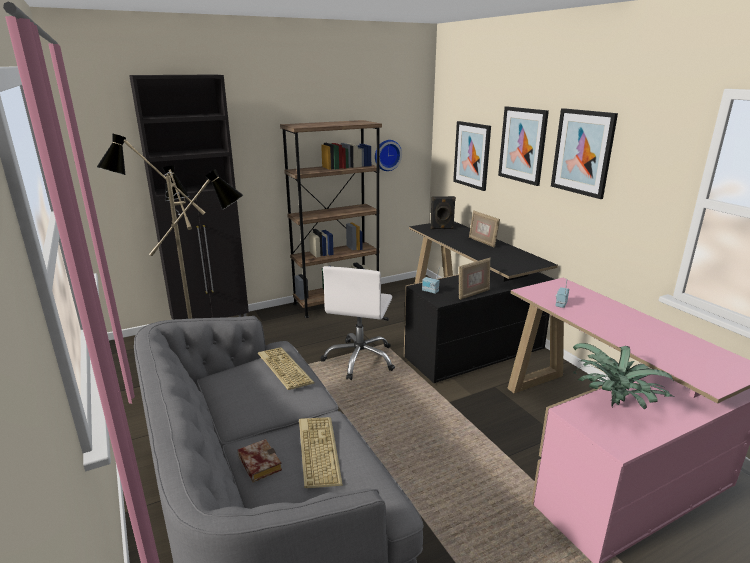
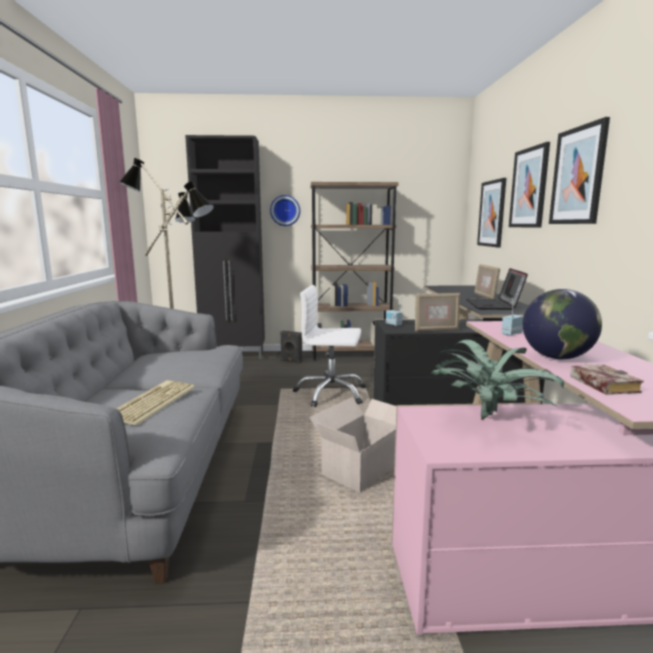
camera: 25 degrees right, 10 degrees down
(257, 463) = (98, 399): book -> book (600, 384)
(283, 369) = (205, 355): keyboard -> none
(360, 359) = (331, 394): white office chair -> white office chair turned 60 degrees clockwise
(387, 155) = (415, 220): wall clock -> wall clock (285, 210)
(441, 228) = (455, 288): black speaker -> black speaker (291, 361)
(456, 438) = (363, 468): none -> cardboard box
(504, 257) = (494, 305): none -> laptop
(619, 334) = (556, 358): none -> globe

